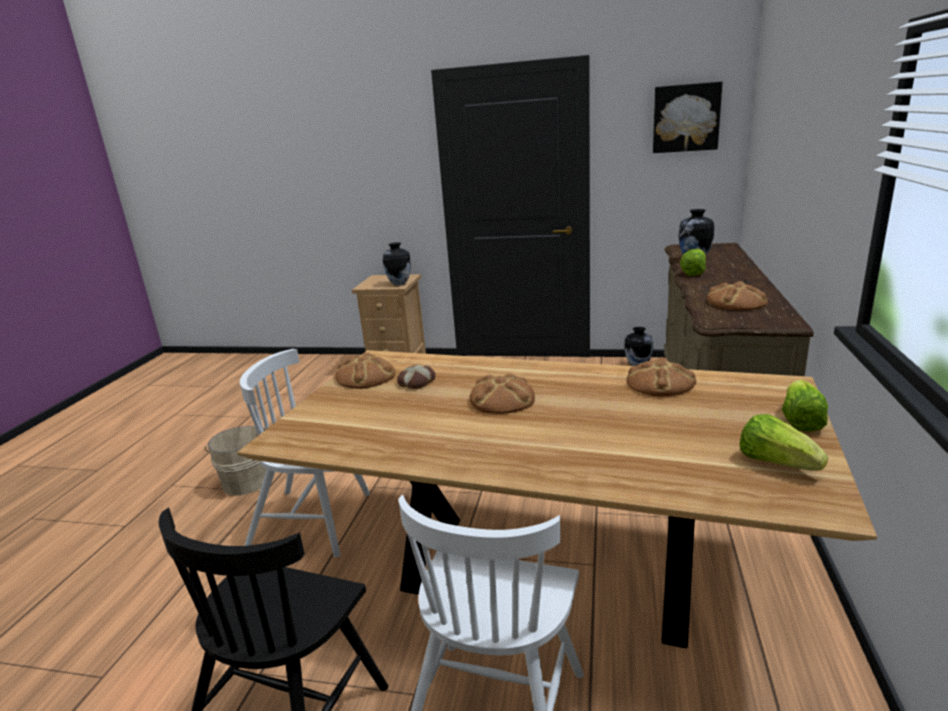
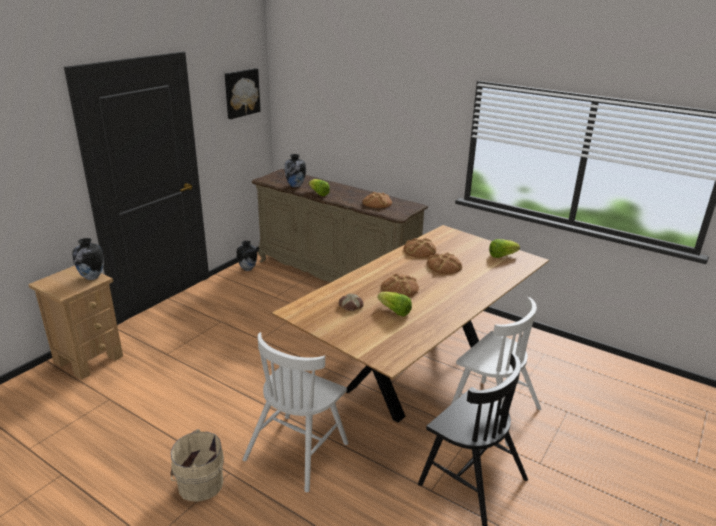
camera: 70 degrees left, 5 degrees up
(366, 376) = (322, 320): bread -> bread (444, 266)
(800, 420) = (476, 241): lettuce -> lettuce (394, 311)

